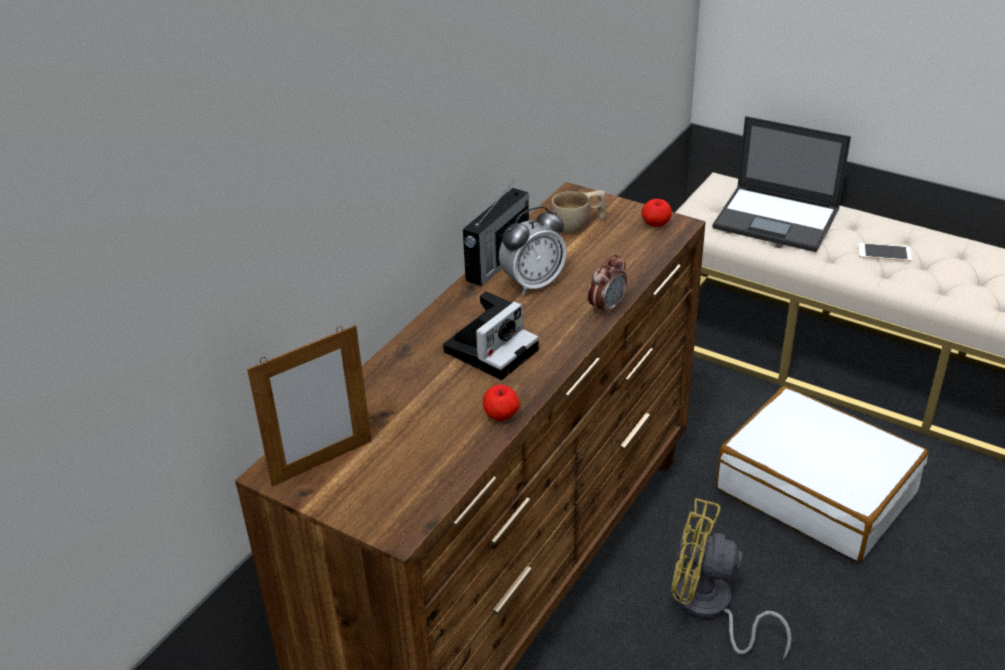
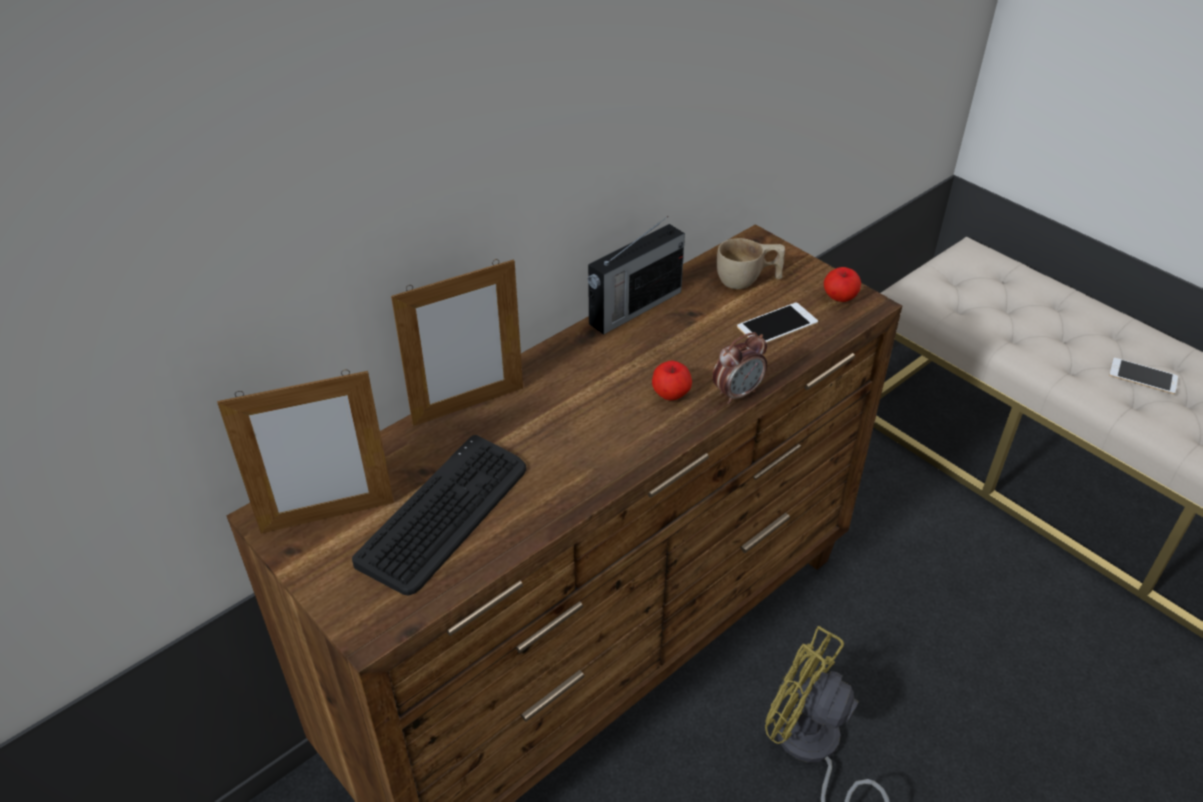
camera: 15 degrees right, 5 degrees up
(397, 360) = (468, 406): none -> picture frame
(417, 440) = (445, 514): none -> keyboard
(492, 348) = (581, 416): camera -> none
(501, 416) = (554, 506): apple -> apple (671, 394)
(533, 283) = (664, 343): alarm clock -> none
(616, 253) = (777, 325): none -> phone
(777, 219) = (1023, 308): laptop -> none
(816, 490) = (985, 636): white suitcase -> none

